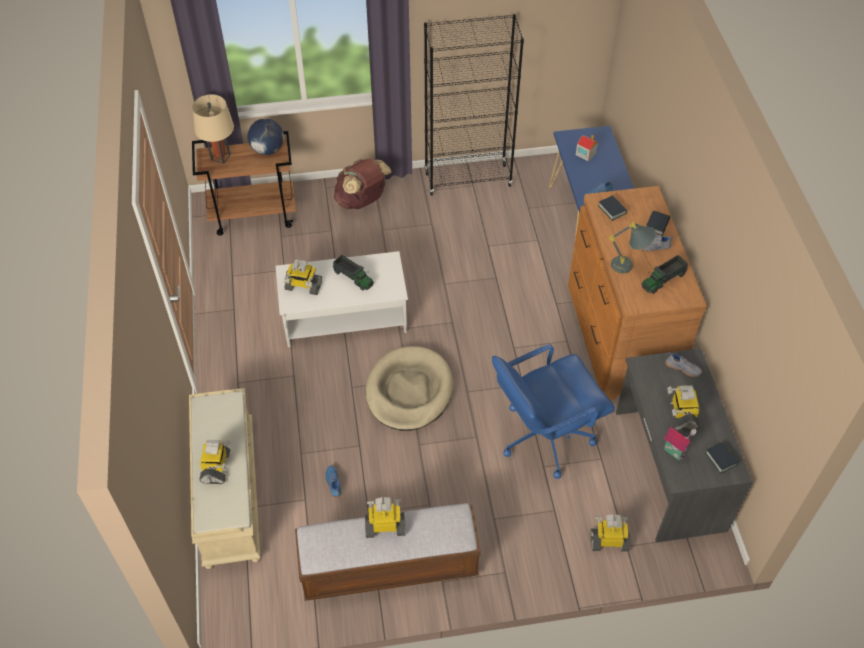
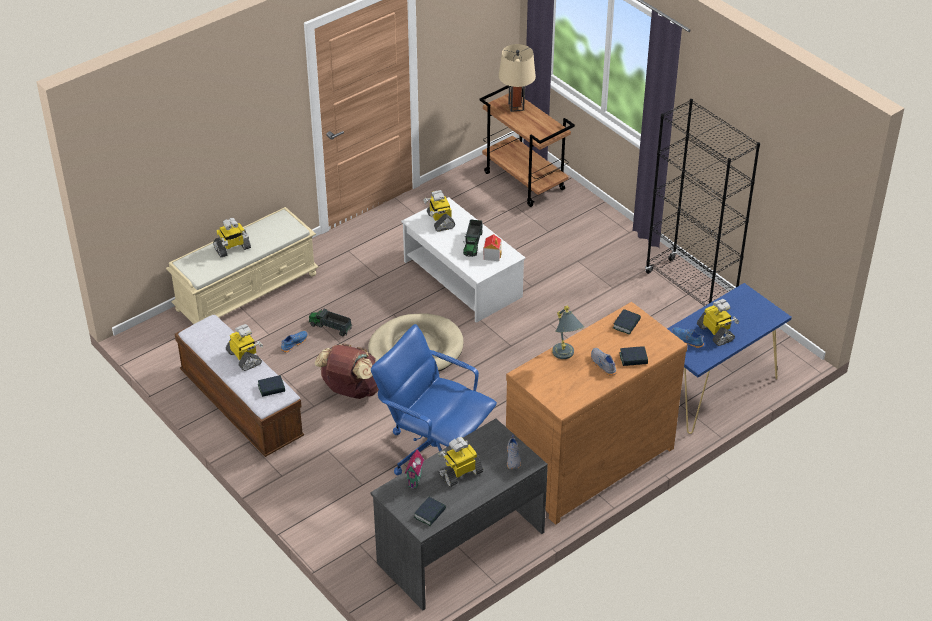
camera: 60 degrees right, 10 degrees down
(267, 150) = (548, 126): globe -> none
(362, 201) = (599, 235): brown backpack -> brown backpack (351, 391)
(444, 521) = (271, 388): none -> book
(585, 154) = (734, 313): toy house -> toy house (492, 255)
(609, 541) = (356, 531): toy robot -> toy robot (716, 333)
(663, 280) = (567, 383): toy truck -> toy truck (330, 327)

